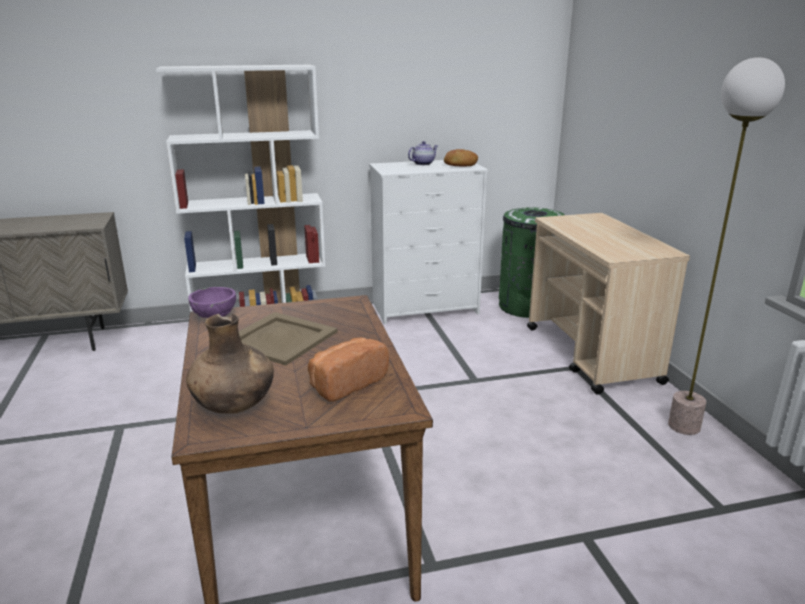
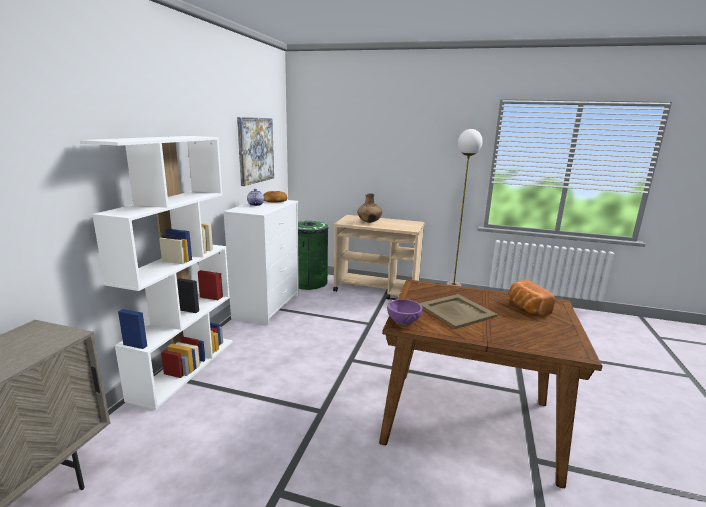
camera: 60 degrees left, 5 degrees down
(234, 406) = (546, 338): brown vase -> brown vase (369, 222)
(465, 88) = (255, 150): none -> picture

